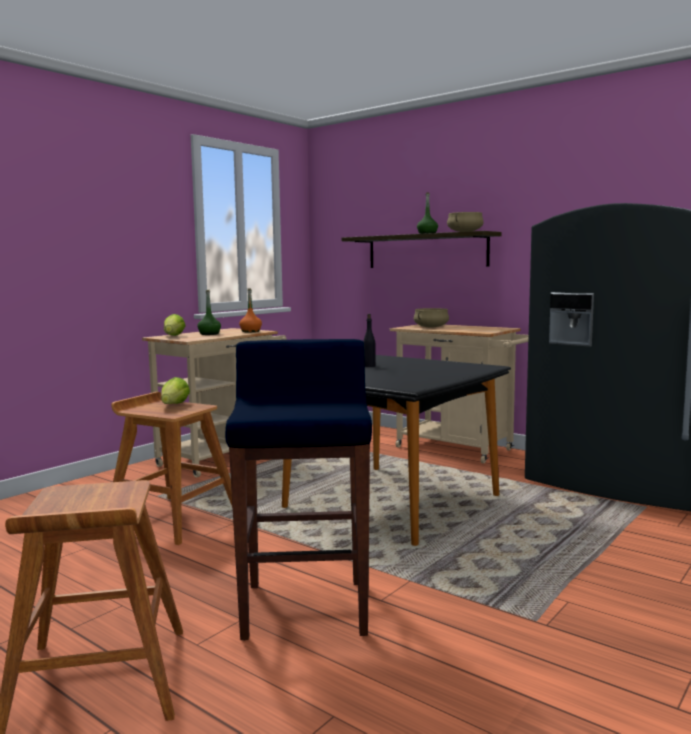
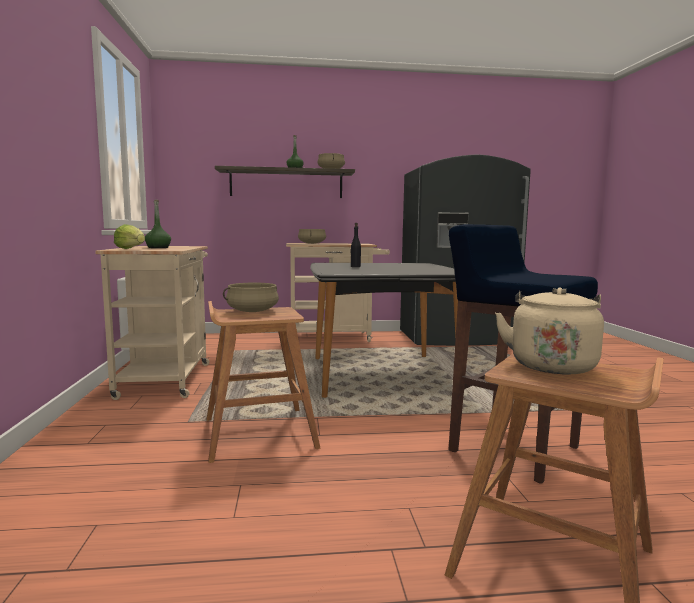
camera: 45 degrees left, 0 degrees up
(107, 494) = (551, 365): none -> beige kettle
(174, 405) = (252, 311): lettuce -> beige cooking pot
(250, 331) = (185, 246): orange bottle -> none

